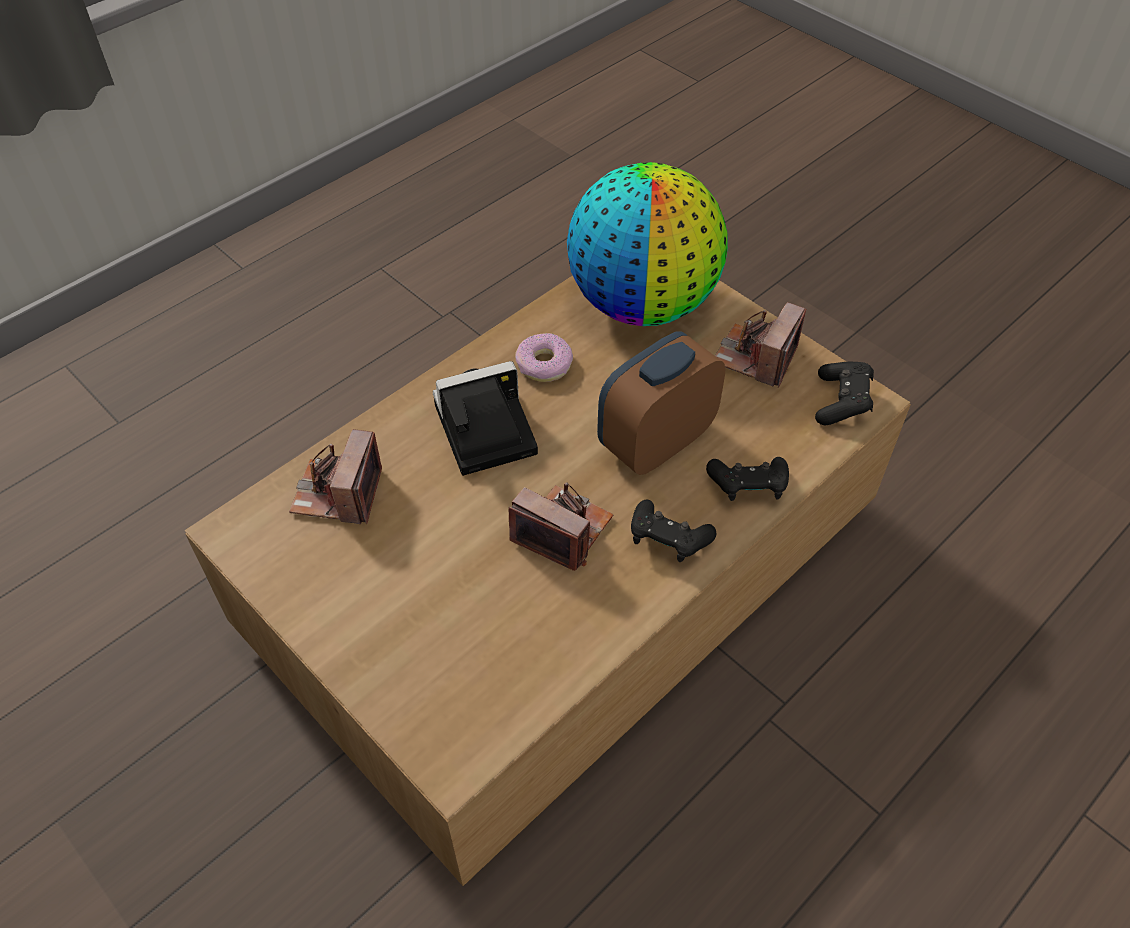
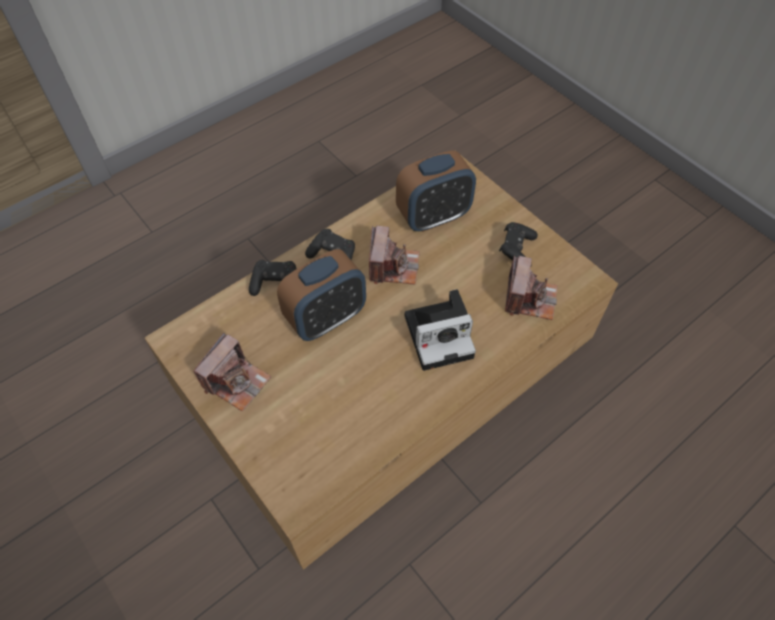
camera: 175 degrees left, 5 degrees up
(495, 634) = (433, 216): none -> alarm clock
(544, 364) = (394, 387): donut -> none
(562, 530) = (393, 266): camera -> camera turned 120 degrees counterclockwise
(643, 304) = (309, 442): globe -> none
(842, 402) = (191, 339): black game controller -> black game controller (516, 250)

